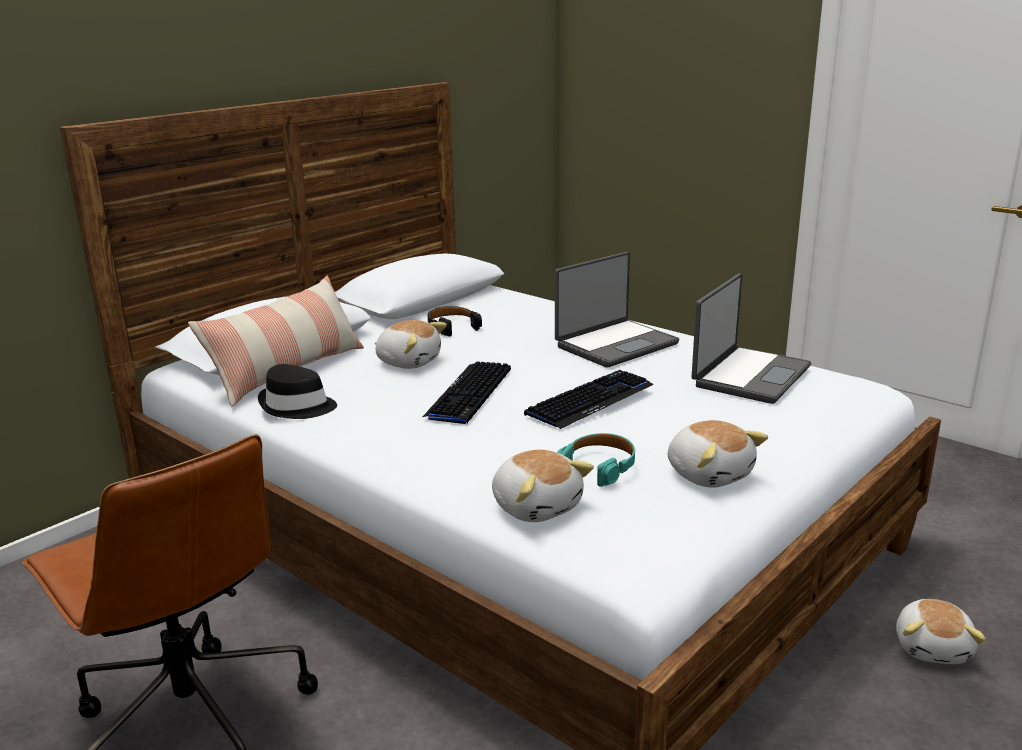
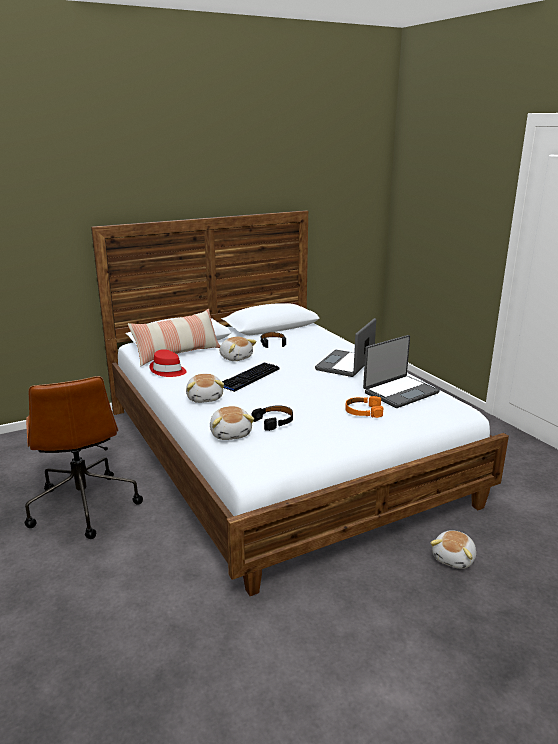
camera: 20 degrees right, 0 degrees up
(297, 406) = (168, 371): black hat -> red hat
(590, 400) = (302, 390): keyboard -> none
(599, 466) = (274, 421): turquoise headphones -> black headphones
(615, 344) = (346, 364): laptop -> laptop turned 135 degrees clockwise
(709, 474) = (326, 435): plush toy -> plush toy (205, 398)
(726, 419) = (363, 411): none -> orange headphones

